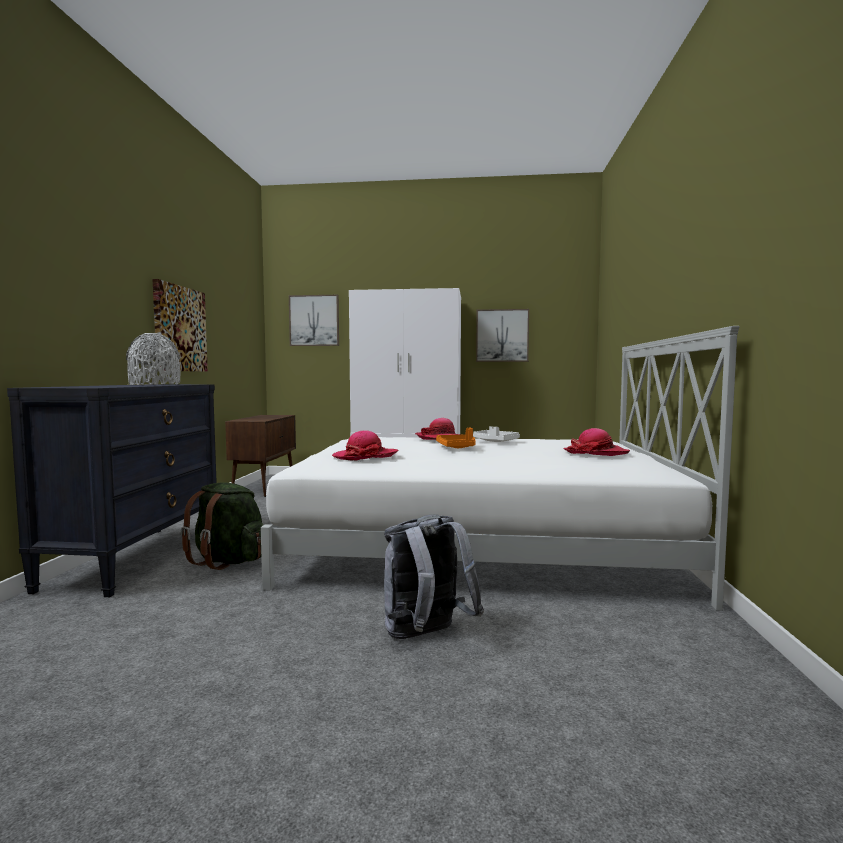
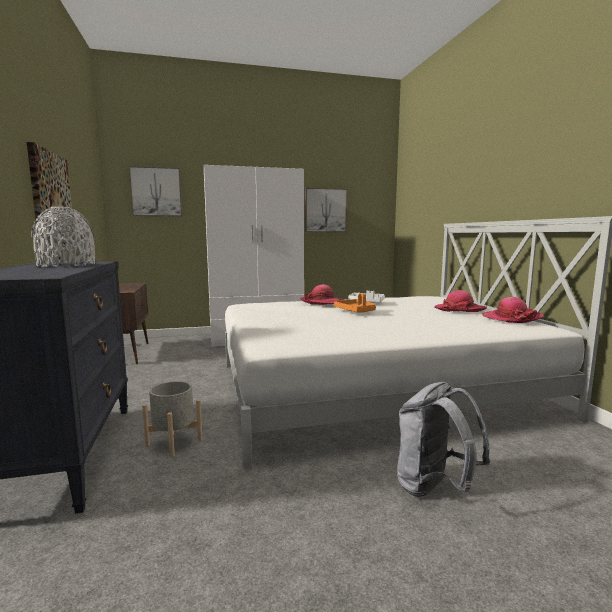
camera: 20 degrees left, 5 degrees up
(228, 561) = (174, 442): green backpack -> grey planter
(365, 456) = (299, 327): hat -> hat (511, 318)

